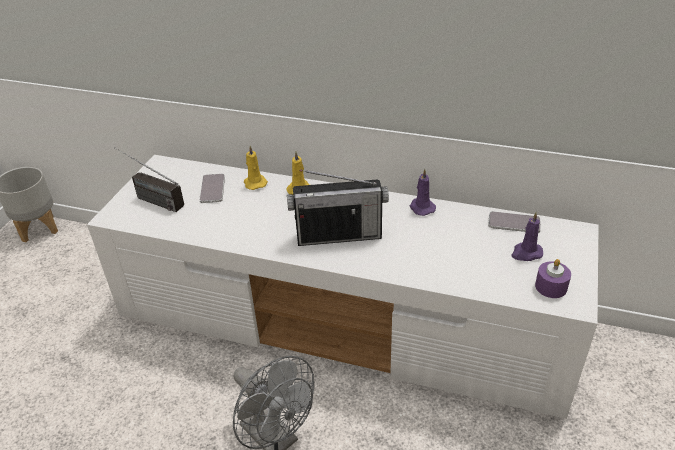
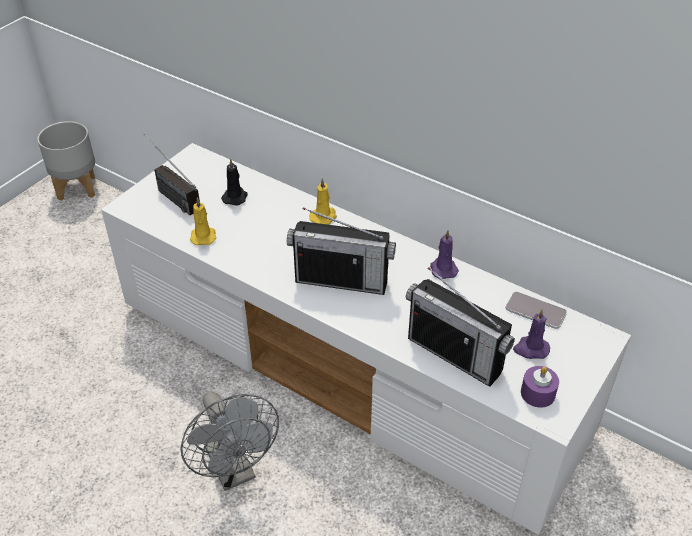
camera: 15 degrees right, 5 degrees up
(212, 189) = (235, 197): phone -> black candle
(255, 183) = (281, 199): yellow candle -> yellow candle (203, 236)
(466, 272) = (454, 354): none -> radio

